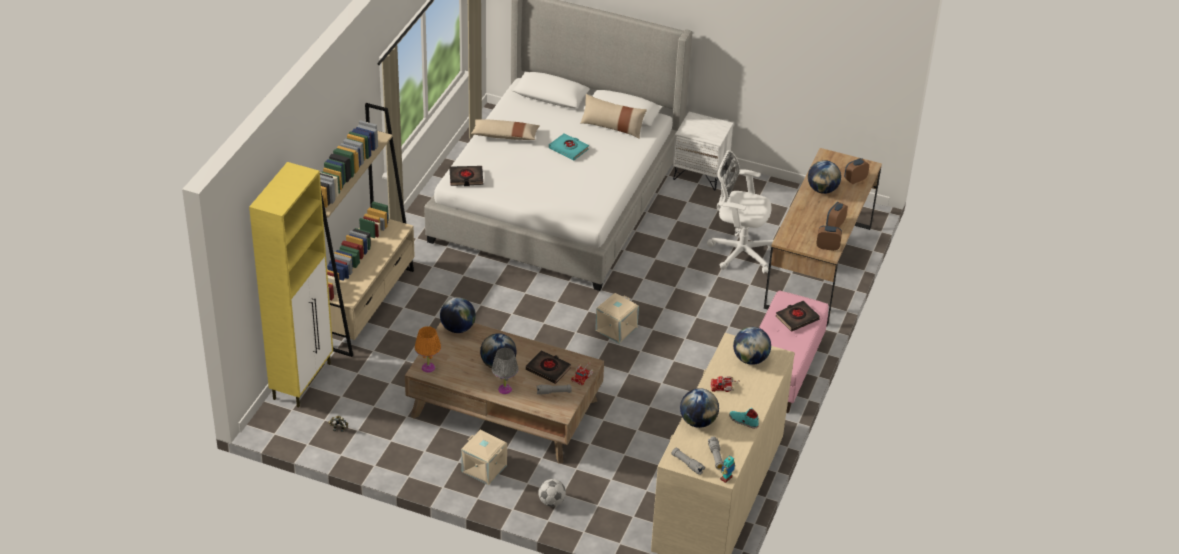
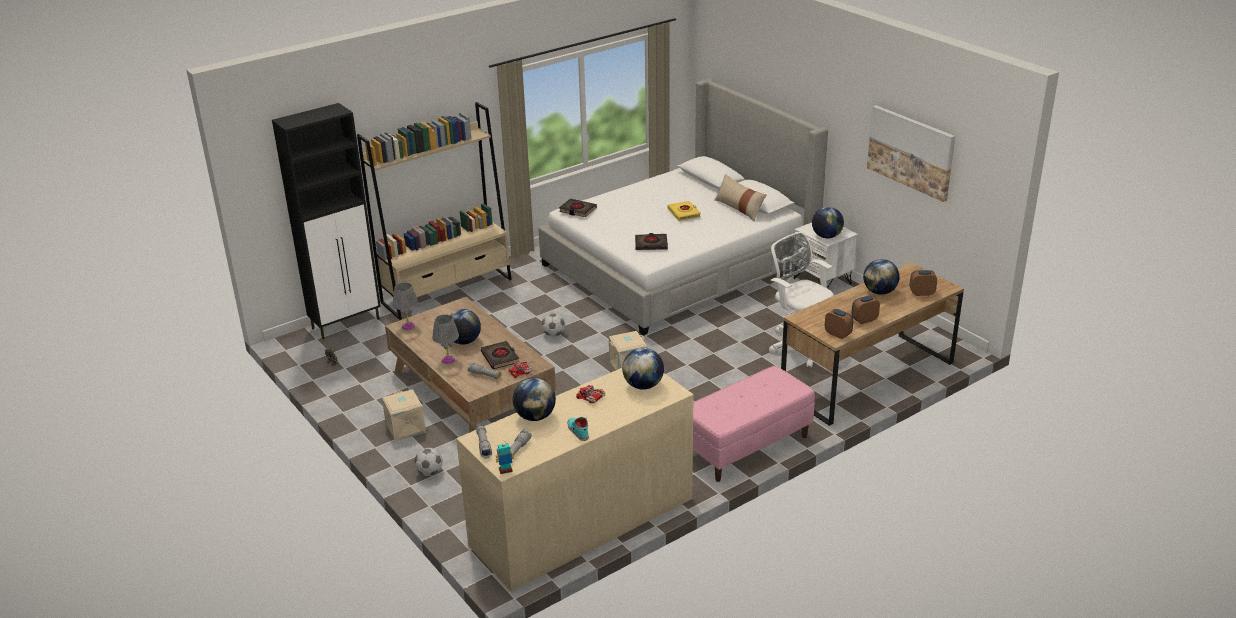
camera: 35 degrees right, 10 degrees down
(303, 380) = (347, 323): yellow cabinet -> black cabinet
(428, 368) = (408, 326): orange table lamp -> grey table lamp
(458, 328) = (463, 308): globe -> globe (826, 236)
(505, 136) = (642, 193): beige pillow -> none
(517, 319) = (553, 334): none -> football
(568, 149) = (684, 213): turquoise book -> yellow book
(794, 44) = (911, 152): none -> picture
(797, 318) = (769, 391): black book -> black book (651, 244)

